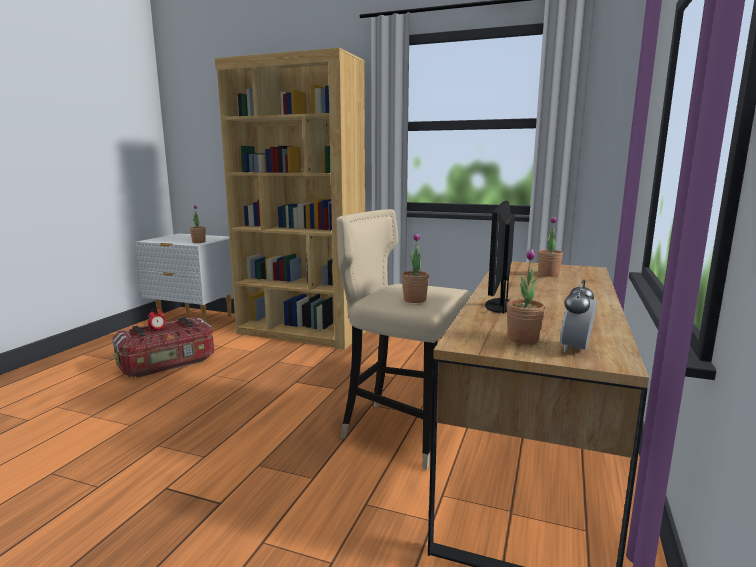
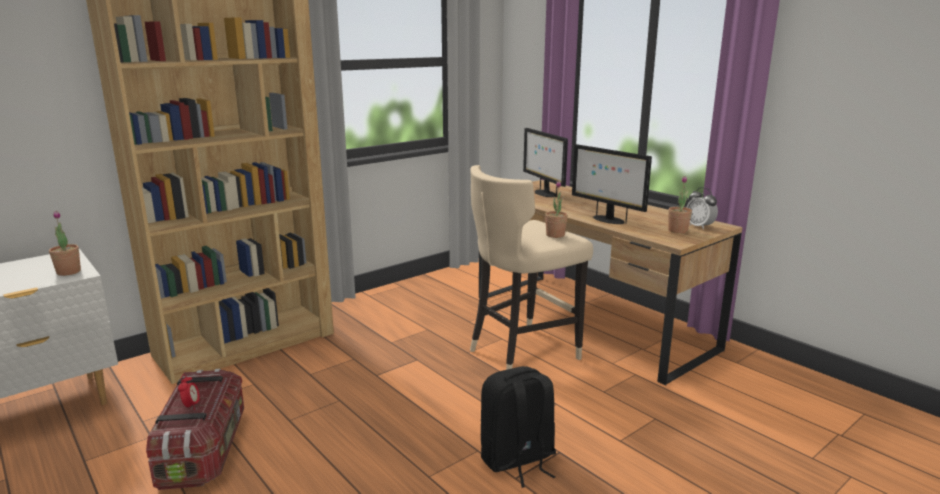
camera: 60 degrees left, 5 degrees up
(195, 481) = (517, 460): none -> black backpack
(548, 274) = (544, 193): potted plant -> monitor

